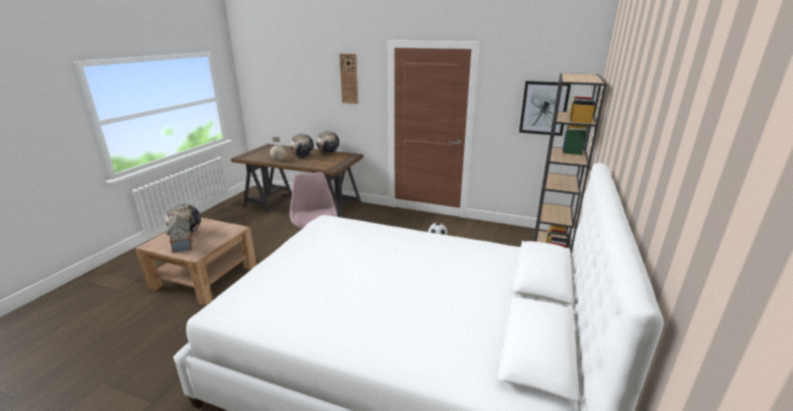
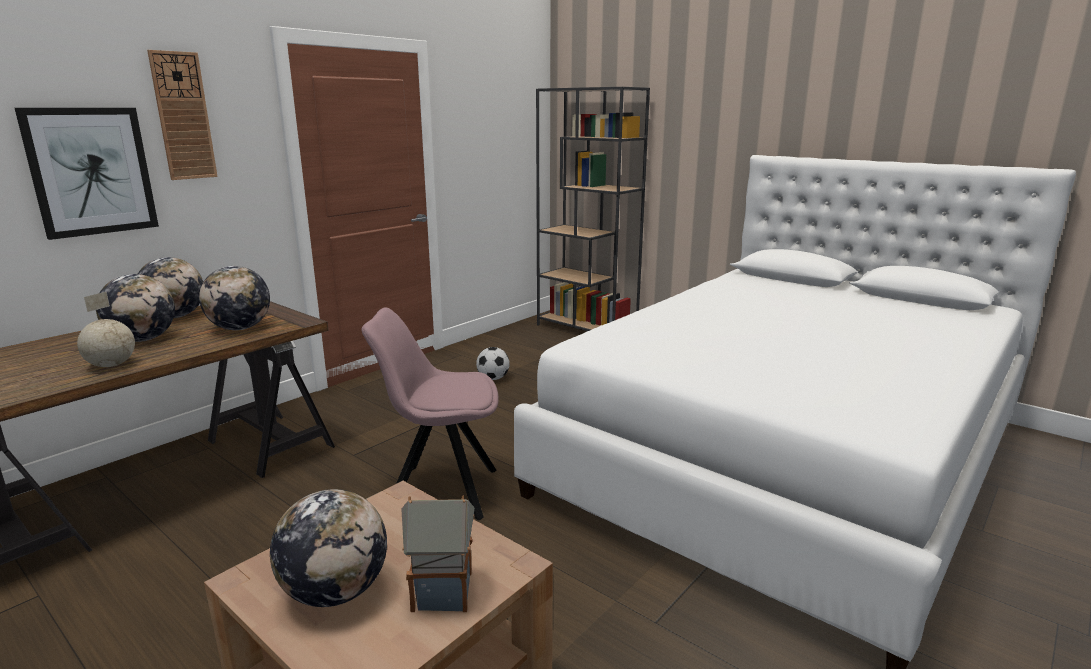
camera: 70 degrees left, 5 degrees down
(320, 163) = (240, 328): none -> globe
(544, 108) = (508, 143): picture -> picture (91, 171)

